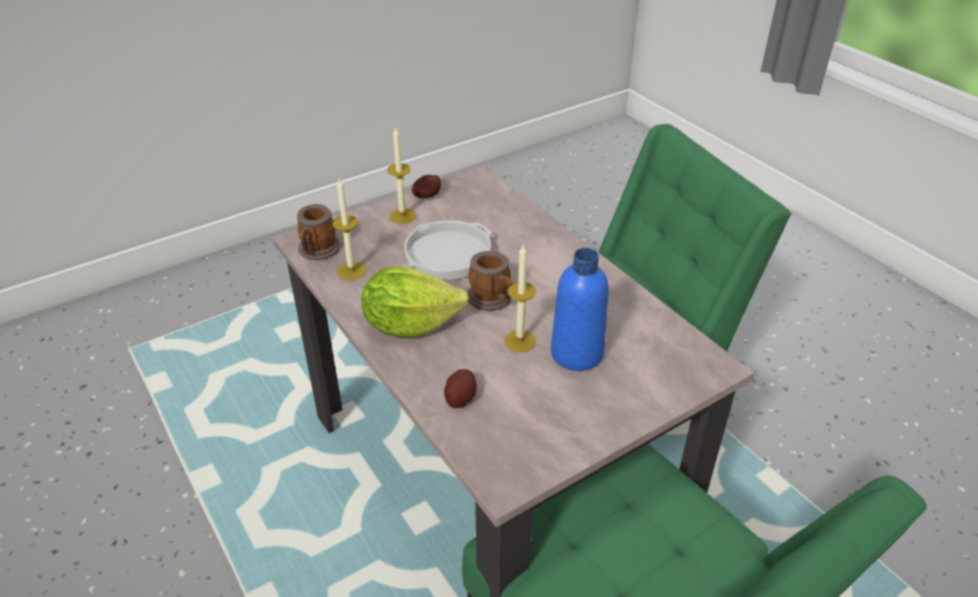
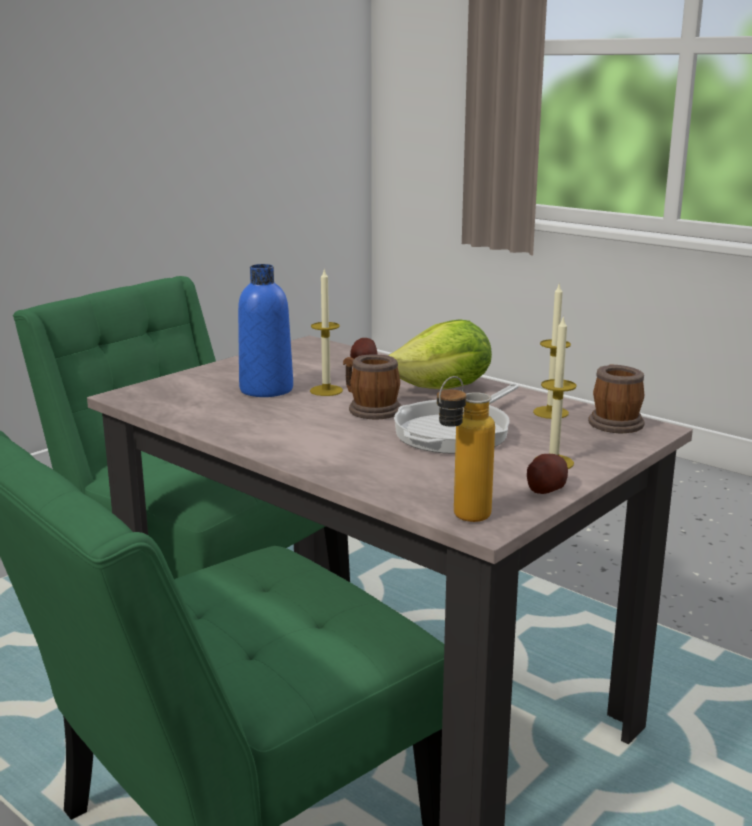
camera: 165 degrees right, 20 degrees down
(489, 181) = (461, 519): none -> bottle

